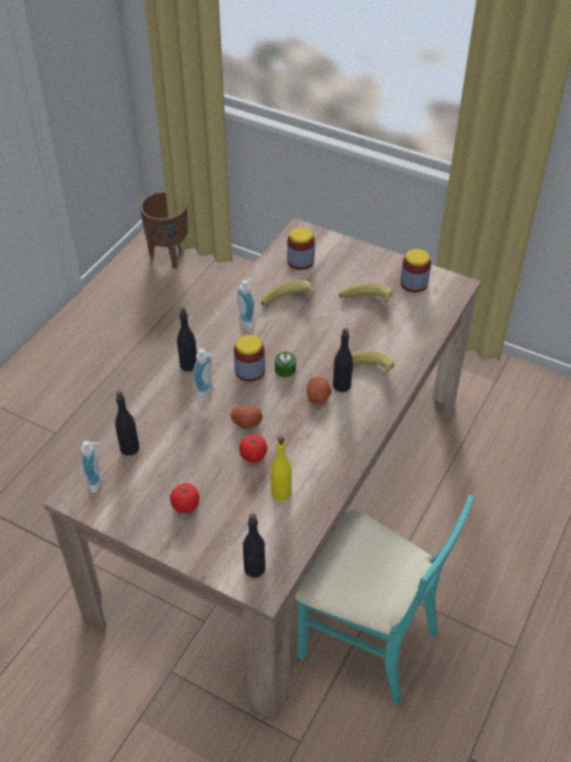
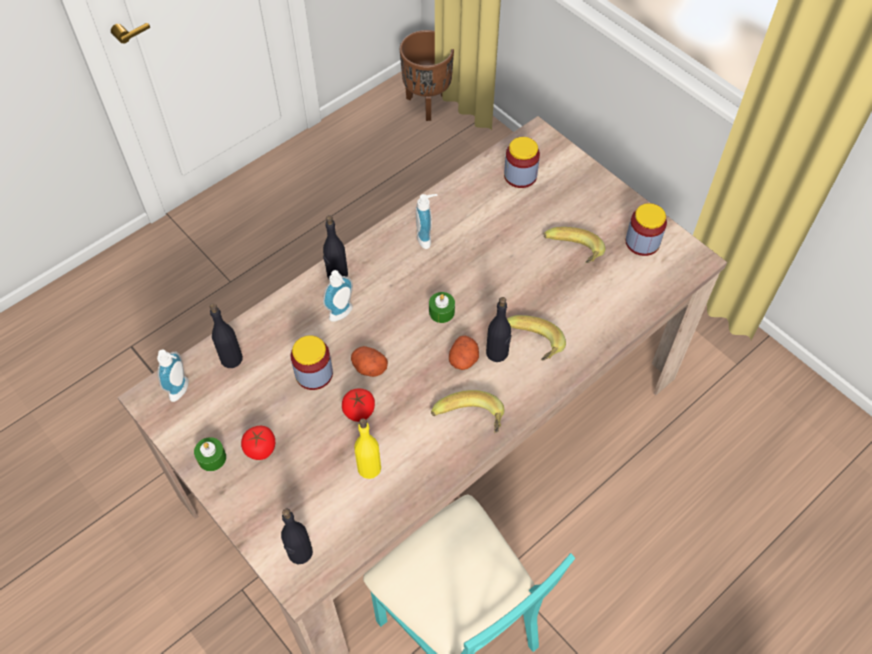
camera: 20 degrees right, 10 degrees up
(148, 524) = (212, 458): none -> green candle
(250, 370) = (401, 302): jar -> jar (314, 374)
(290, 305) = (483, 230): banana -> banana (470, 424)

